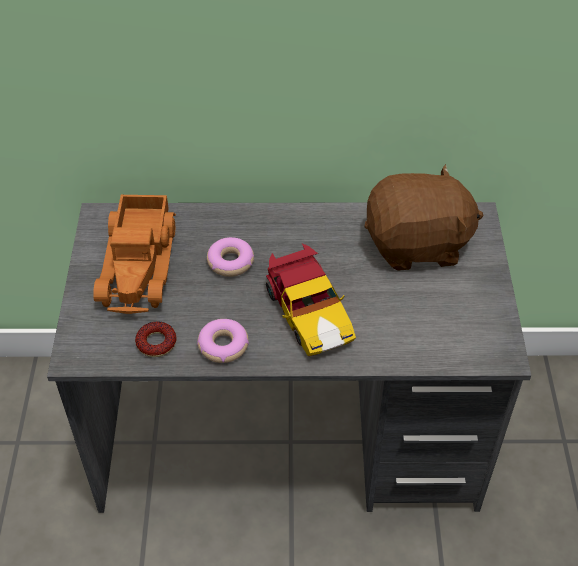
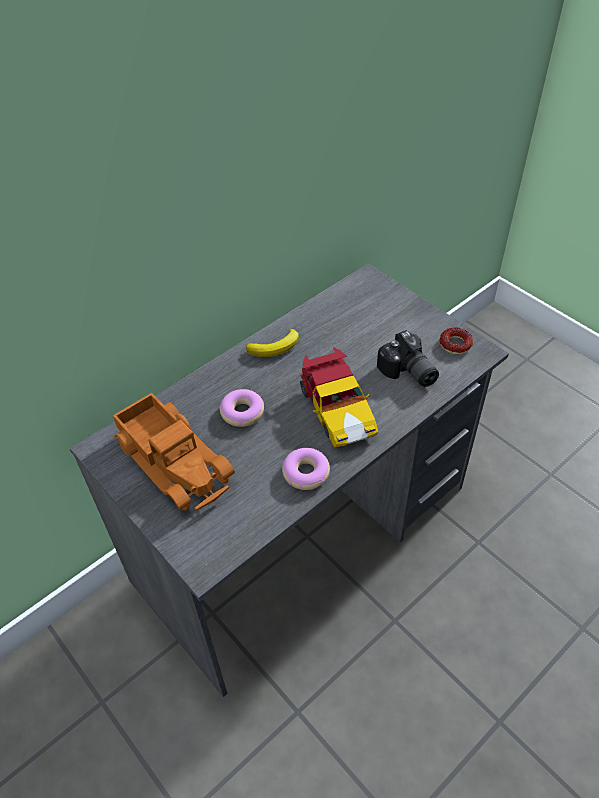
camera: 40 degrees left, 0 degrees up
(156, 343) = (255, 507): donut -> donut (455, 344)
(308, 313) = (337, 409): toy car -> toy car turned 45 degrees clockwise
(319, 226) = (275, 347): none -> banana
(408, 325) = (407, 373): none -> camera
(417, 245) = (353, 318): brown plush toy -> none

